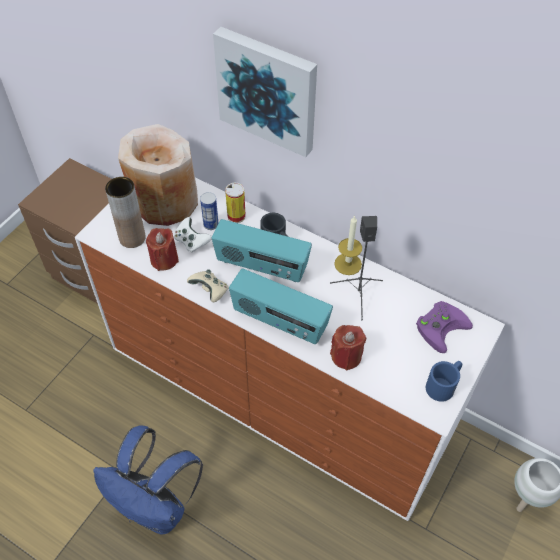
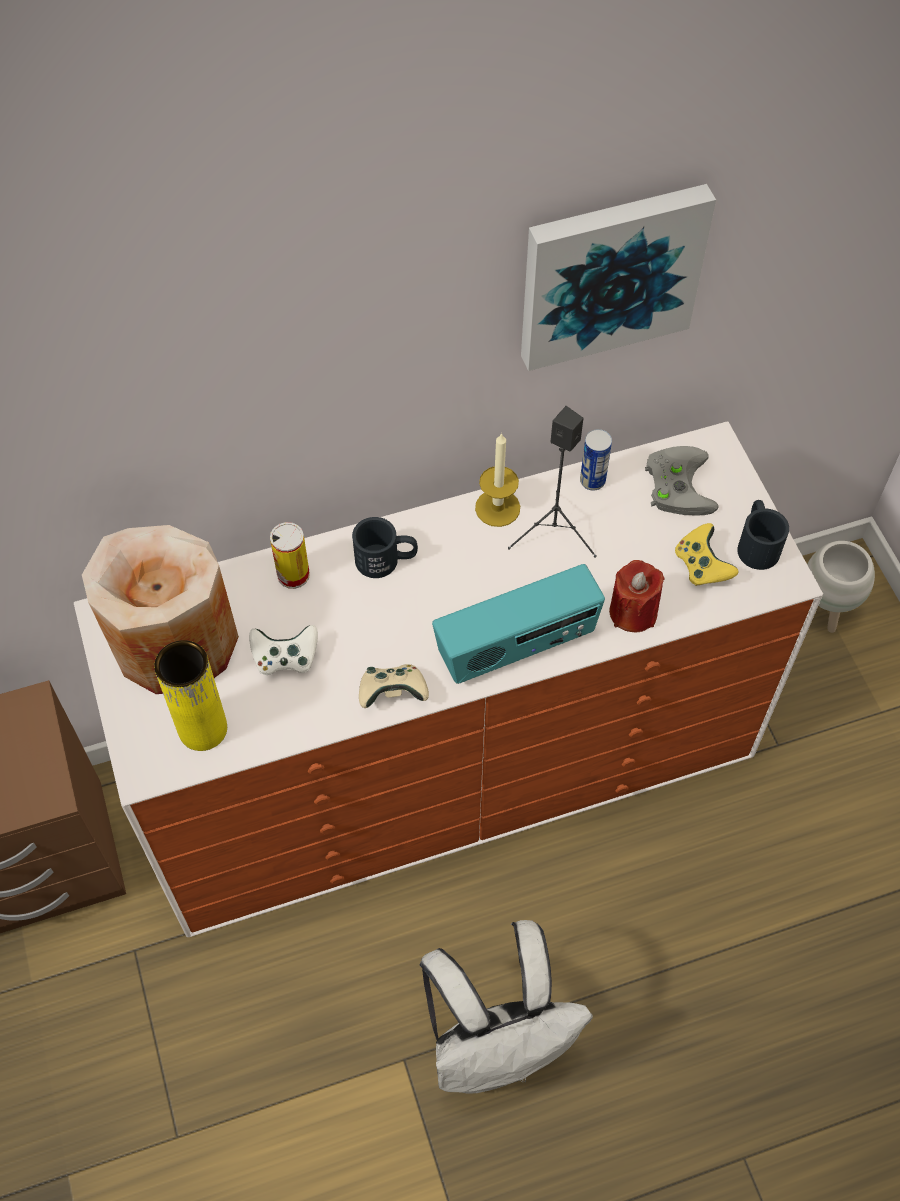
camera: 50 degrees left, 5 degrees up
(132, 238) = (203, 729): brown vase -> yellow vase
(157, 507) = (496, 1046): blue backpack -> white backpack
(164, 259) = (283, 713): red candle -> none
(211, 224) = (277, 615): can -> can (592, 481)
(261, 266) = (409, 605): radio -> none
(268, 90) = (287, 354): picture -> picture (609, 273)
(403, 368) = (701, 566): none -> yellow game controller
(441, 325) = (676, 483): purple game controller -> grey game controller
(444, 384) = (756, 543): blue mug -> black mug

